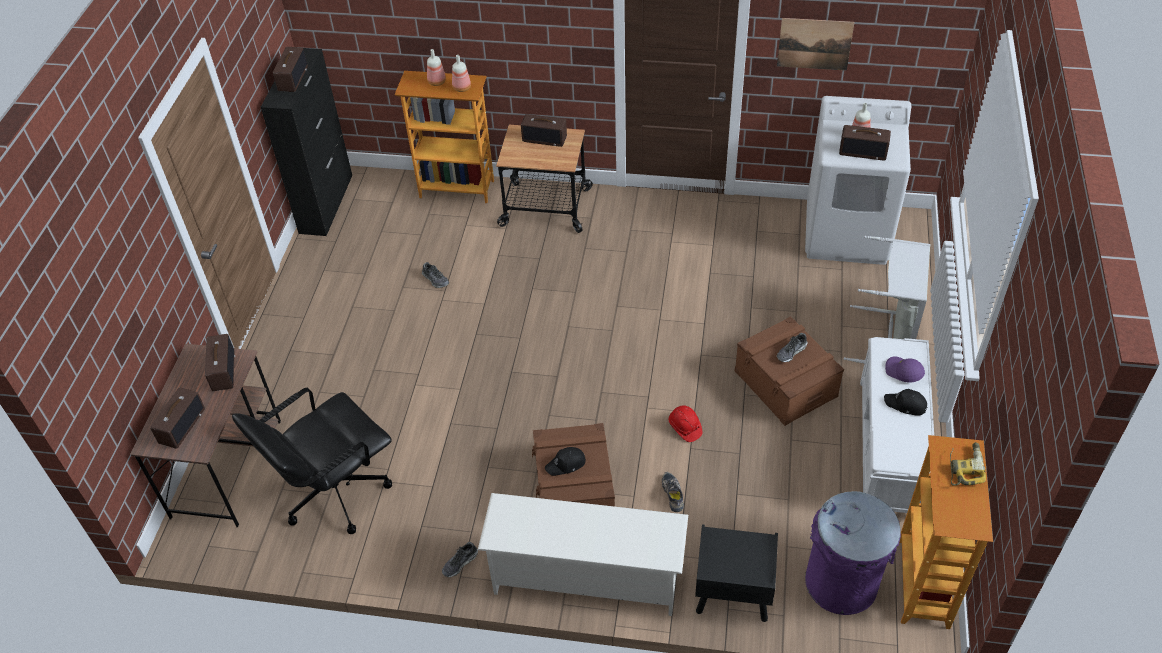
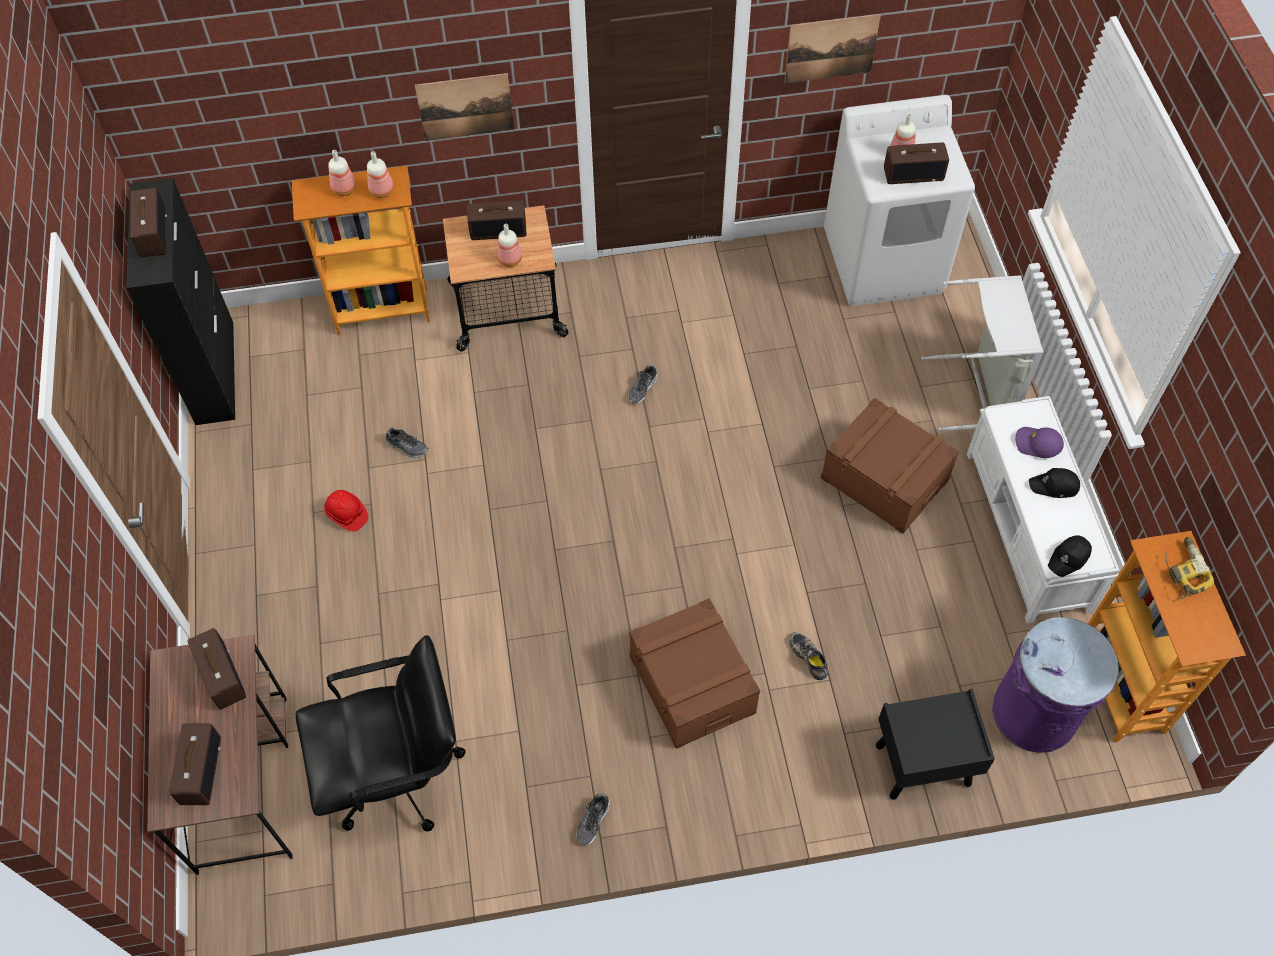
camera: 20 degrees left, 10 degrees up
(334, 492) = (397, 774): black office chair -> black office chair turned 135 degrees counterclockwise
(532, 38) = (465, 107): none -> picture
(544, 159) = (510, 260): none -> bottle
(566, 464) = (687, 665): black cap -> black cap (1069, 558)
(586, 577) = (749, 793): white shoe rack -> none
(684, 428) = (790, 568): red hard hat -> red hard hat (347, 514)
(791, 352) = (892, 445): shoe -> shoe (643, 388)

